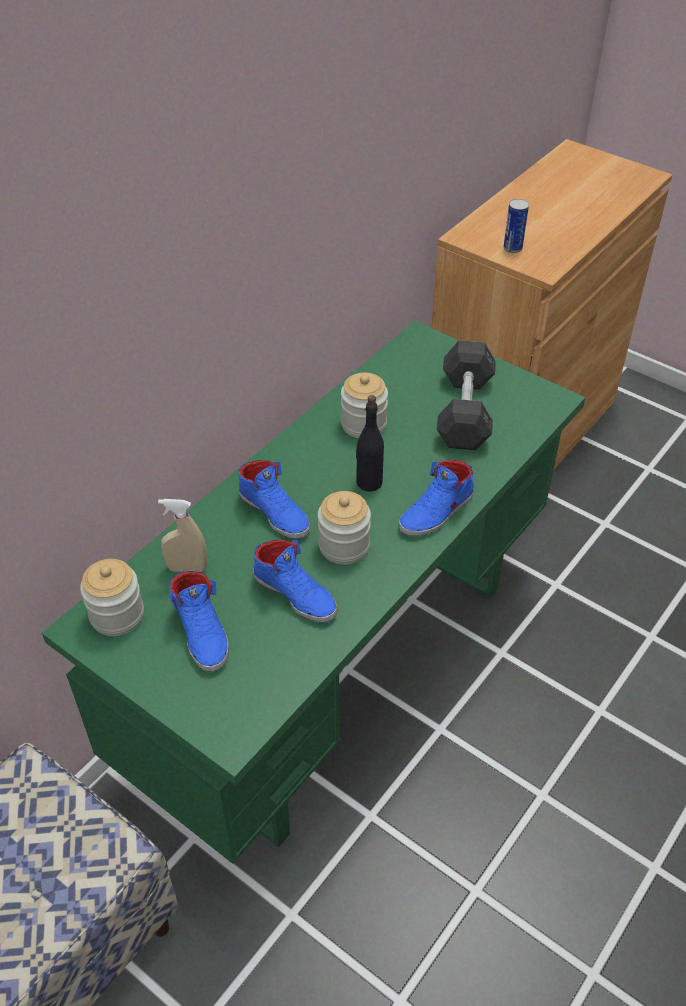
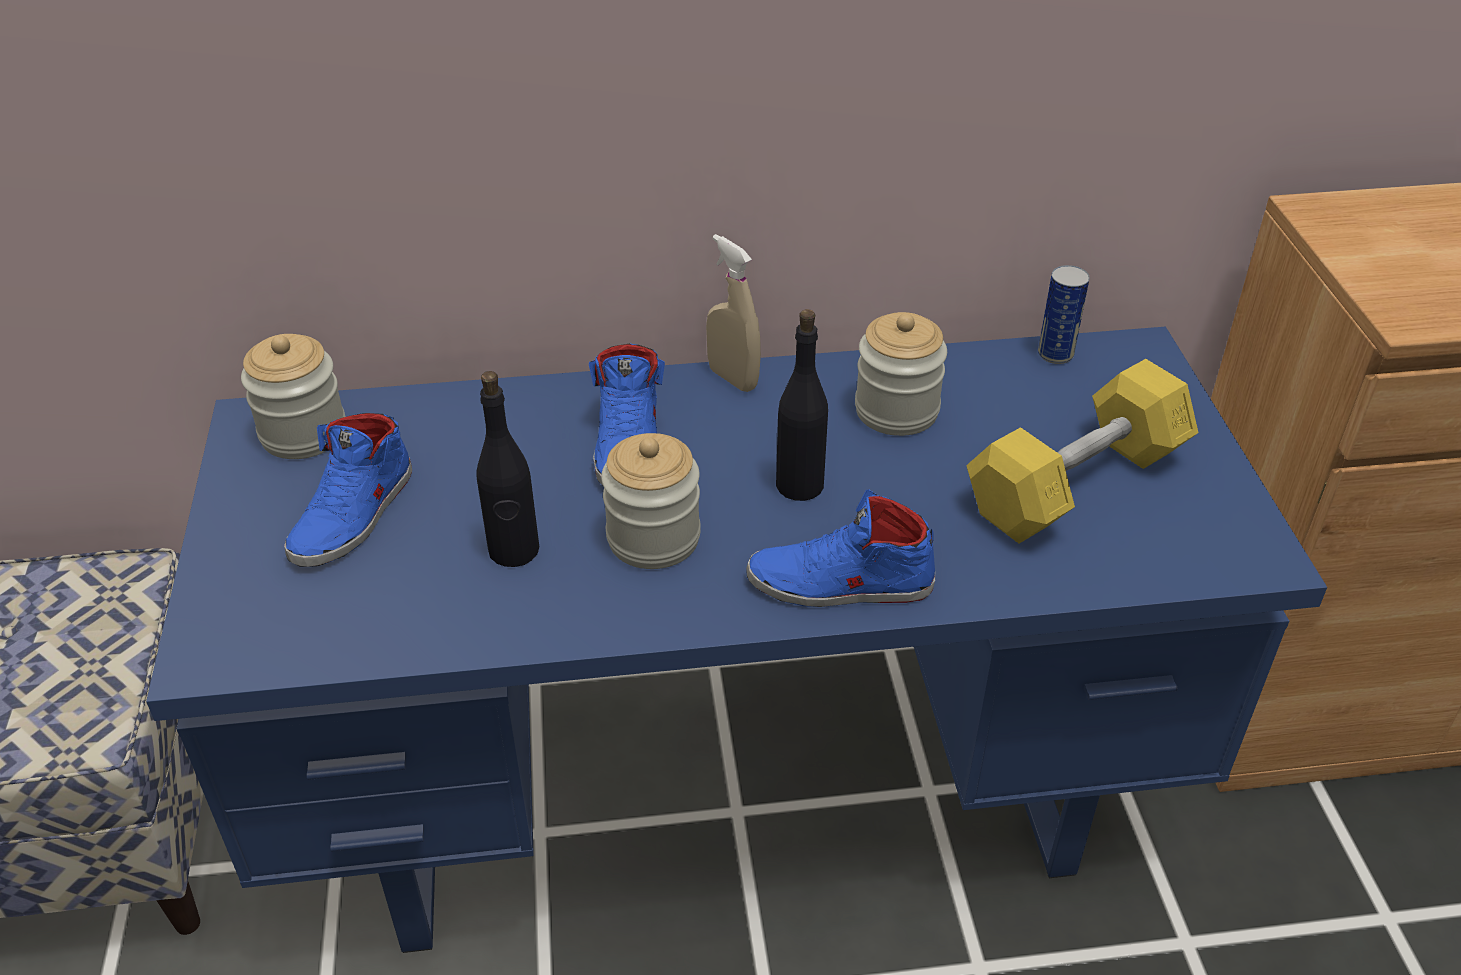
camera: 45 degrees right, 5 degrees down
(187, 568) = (442, 435): beige spray bottle -> beige spray bottle (733, 378)
(295, 593) = (514, 550): blue shoe -> black bottle
(341, 667) = (732, 802): green desk -> blue desk
(465, 411) = (1076, 483): grey dumbbell -> yellow dumbbell
(512, 248) = (1388, 263): can -> can (1055, 354)

